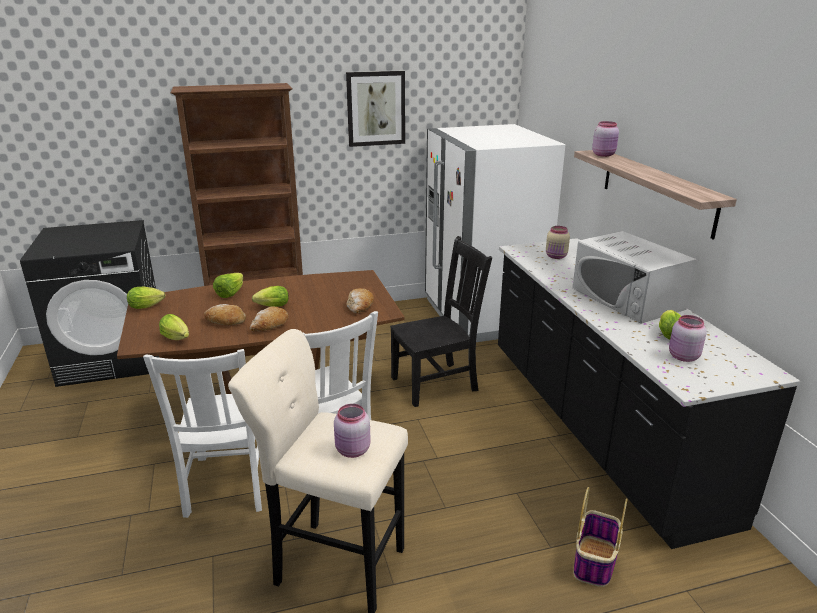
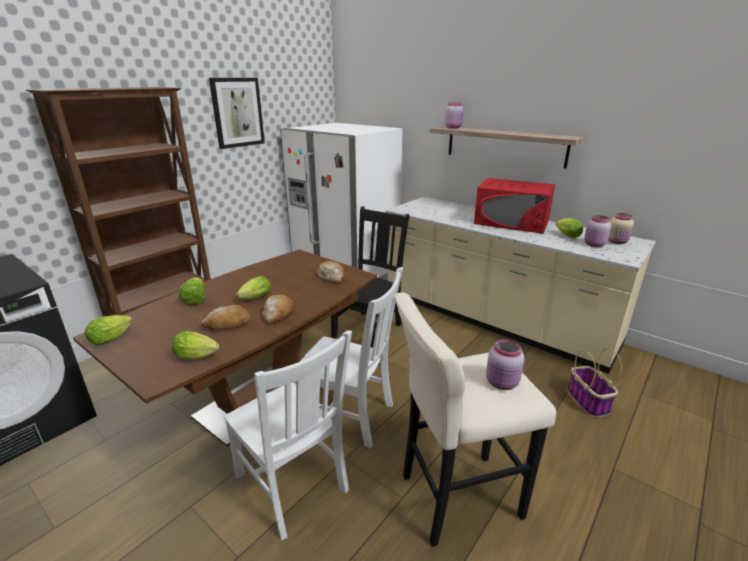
camera: 35 degrees left, 0 degrees up
(556, 256) = (431, 208): beige jar -> beige jar (617, 242)
(597, 427) = (493, 320): black counter -> beige counter
(627, 298) = (511, 222): white microwave -> red microwave

